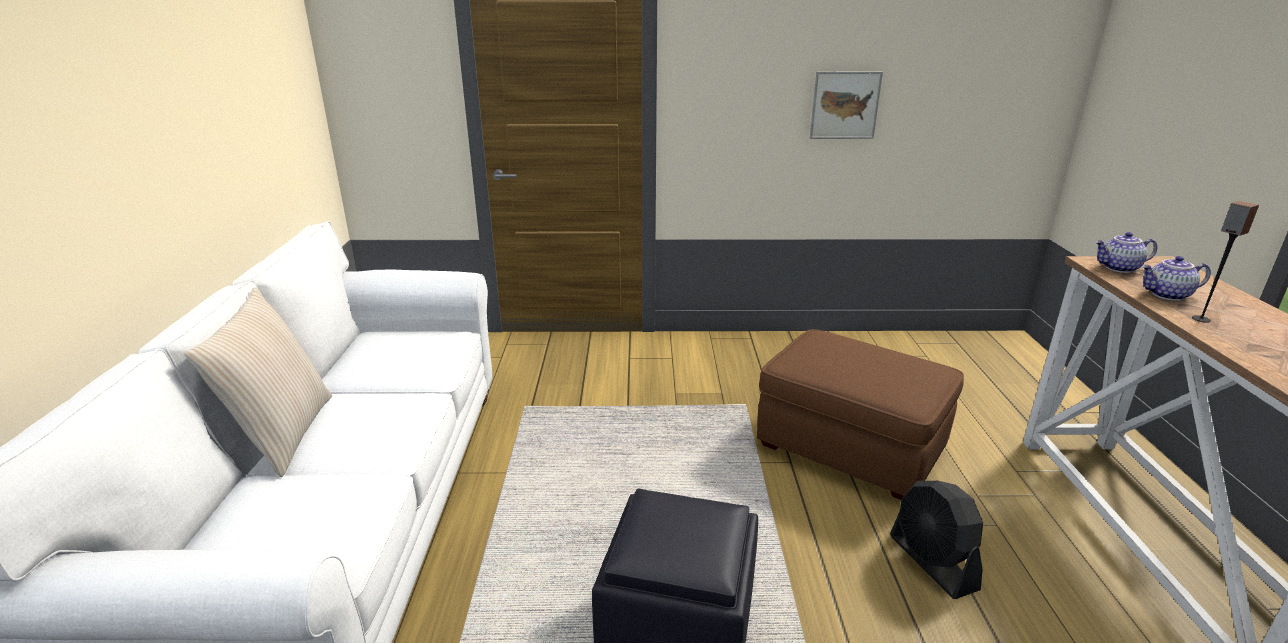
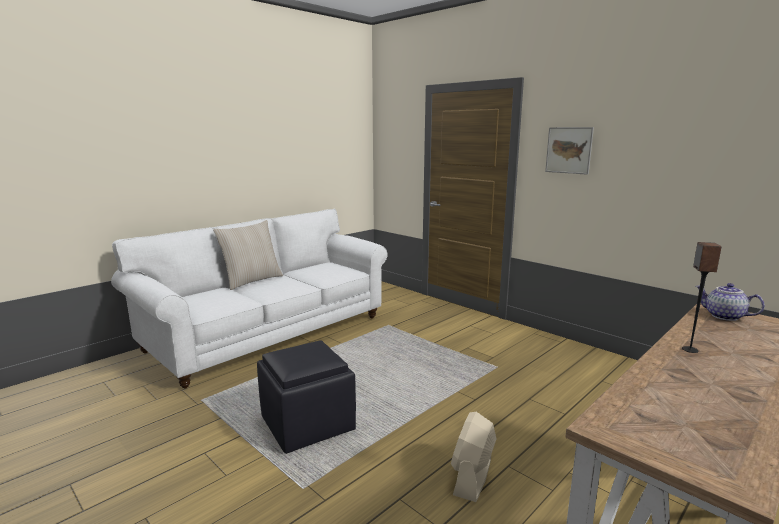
camera: 45 degrees right, 10 degrees down
(845, 105) = (644, 179): picture -> picture (569, 150)
(851, 449) = (524, 411): brown ottoman -> none
(932, 562) = (472, 477): black fan -> beige fan
(1167, 295) = (710, 335): teapot -> none

